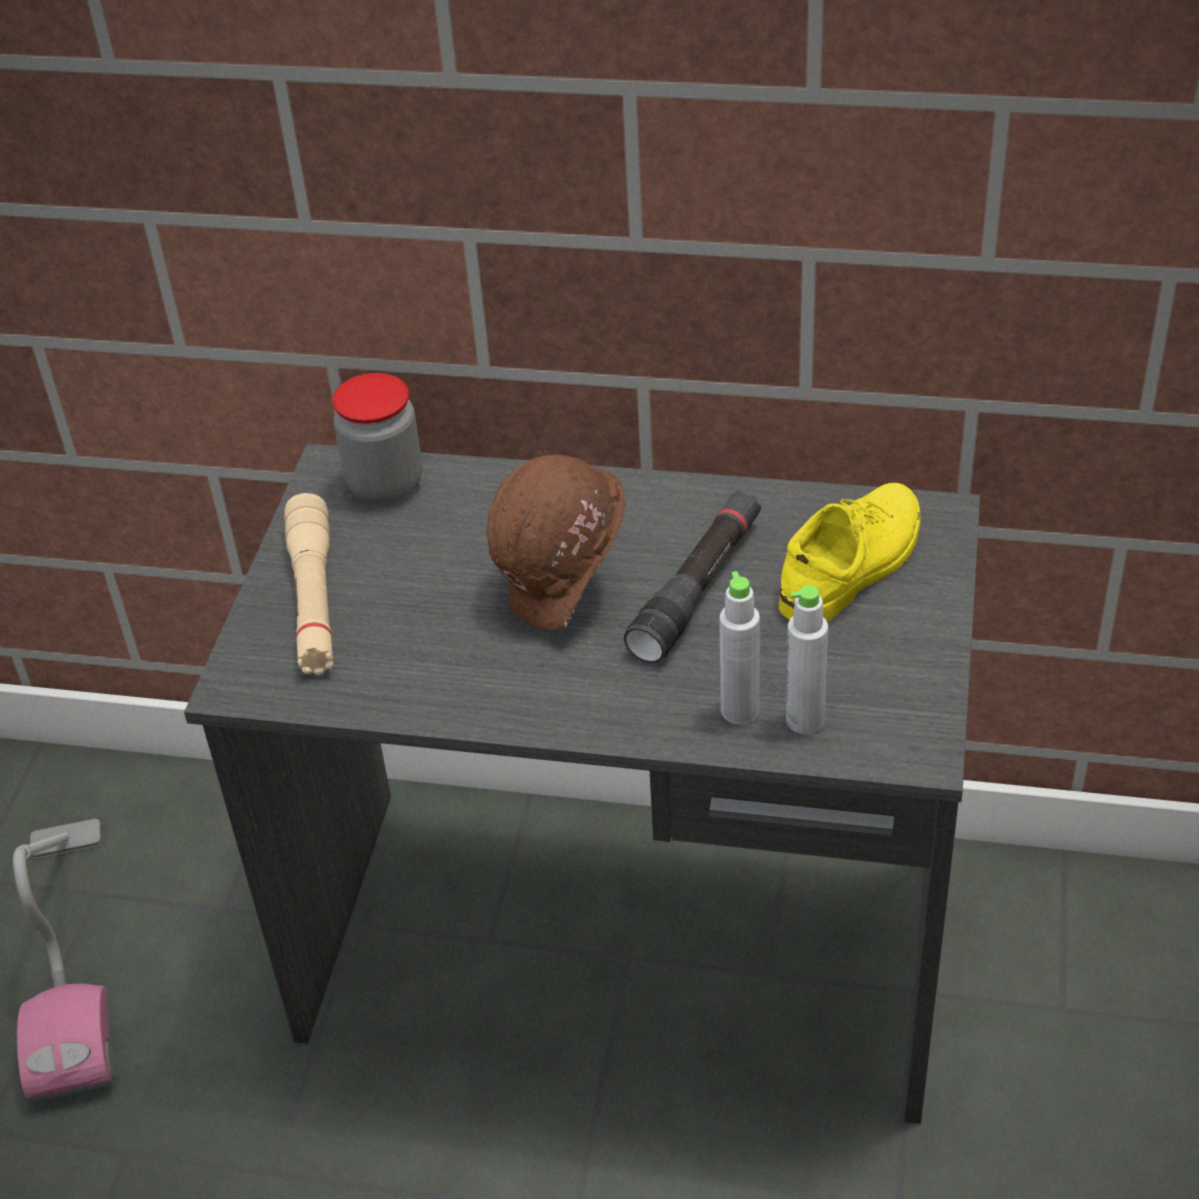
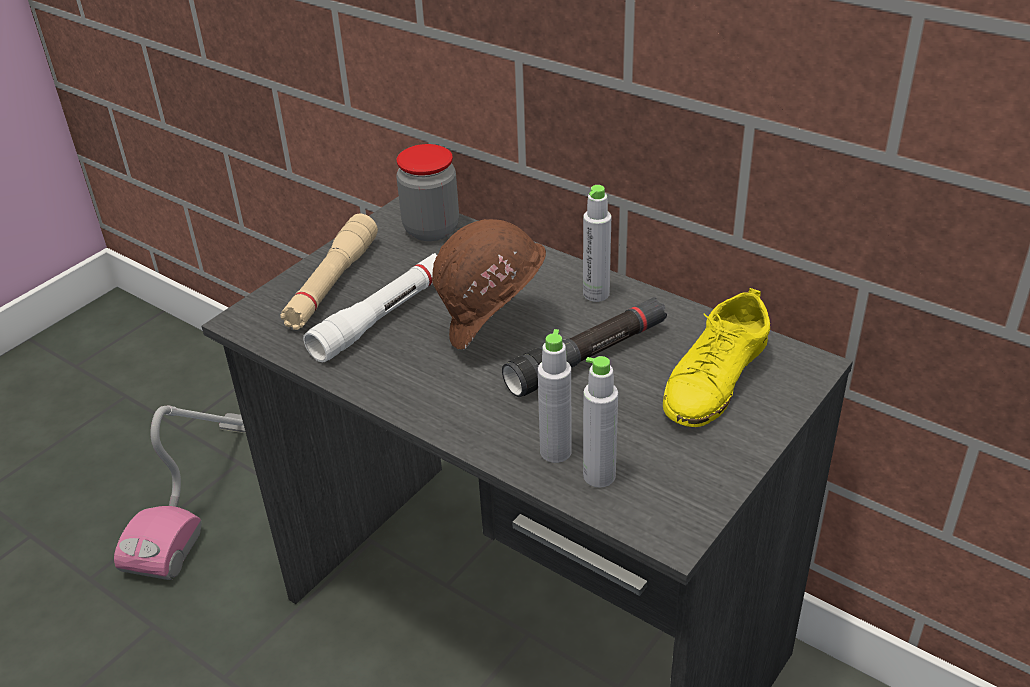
camera: 25 degrees right, 5 degrees down
(414, 621) = (382, 317): none -> white flashlight
(651, 505) = (596, 294): none -> grey bottle
(852, 564) = (715, 378): yellow shoe -> yellow shoe turned 150 degrees clockwise

